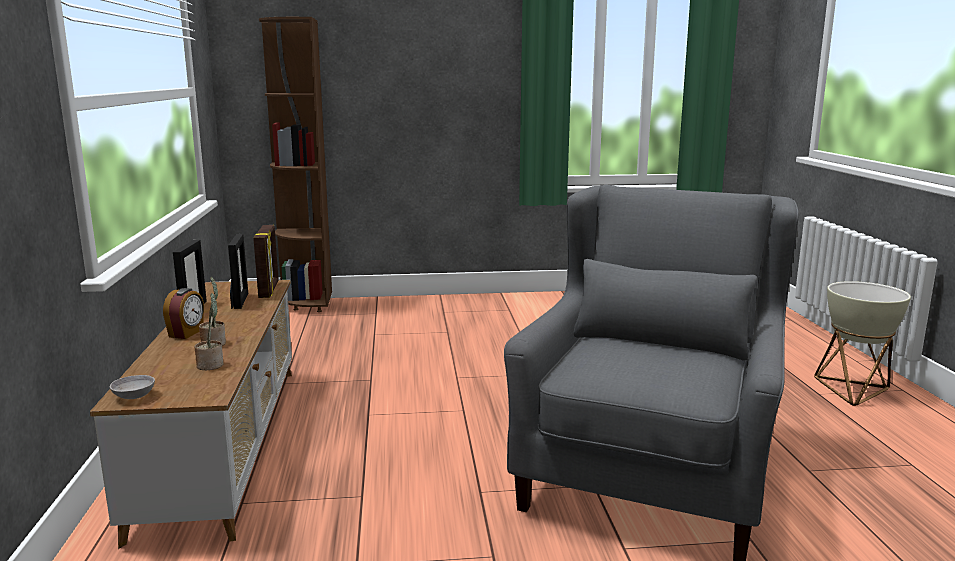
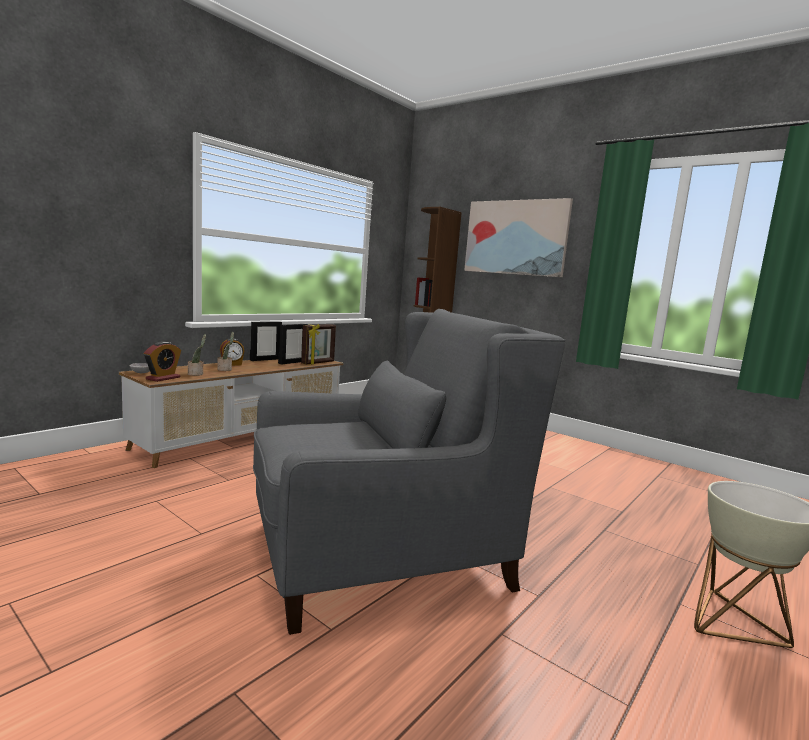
camera: 45 degrees right, 5 degrees down
(200, 389) = (163, 378): none -> alarm clock
(410, 57) = (516, 237): none -> picture

